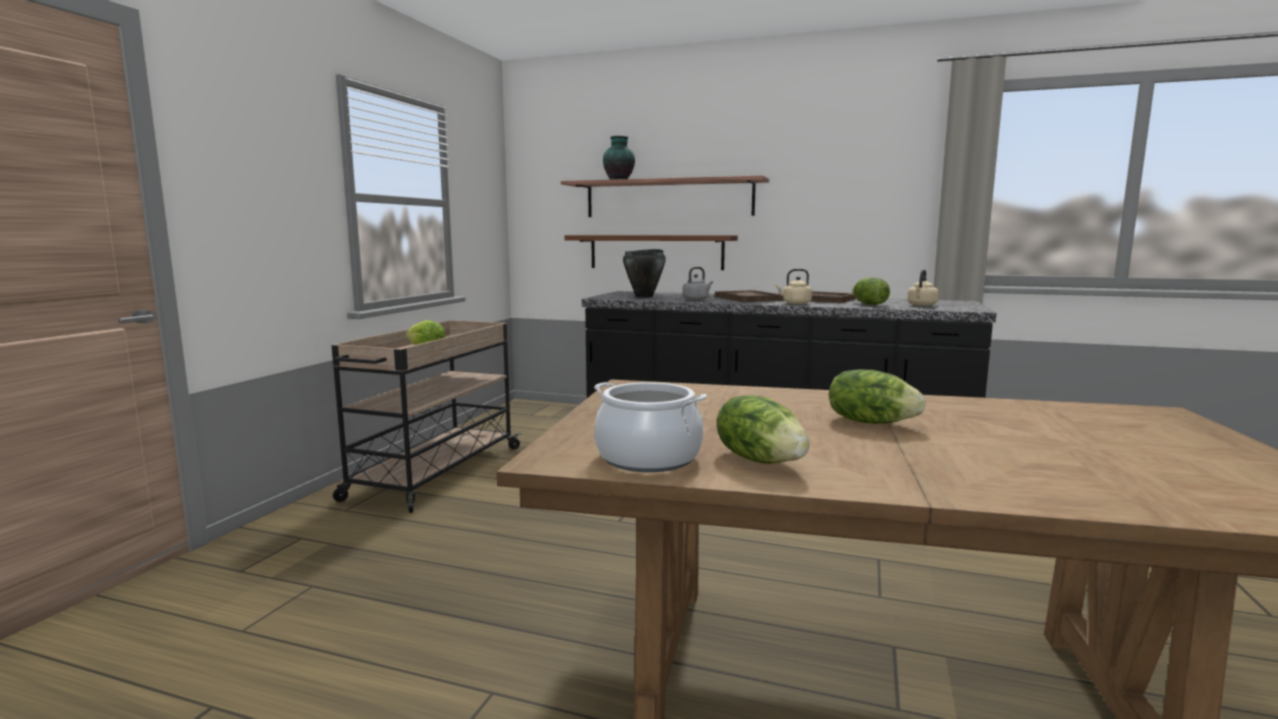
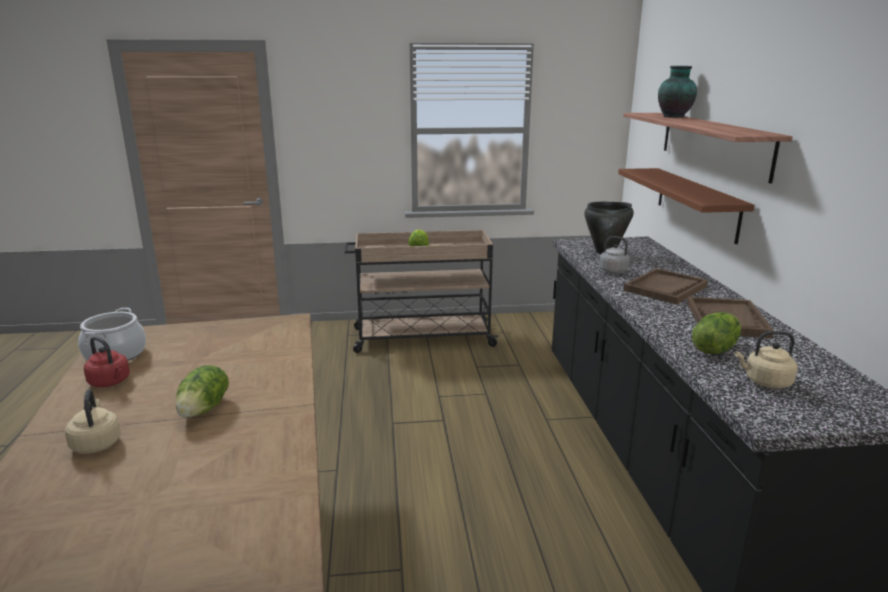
camera: 65 degrees right, 10 degrees up
(760, 459) = (110, 382): lettuce -> red kettle
(795, 303) = (650, 312): beige kettle -> beige kettle (96, 443)

